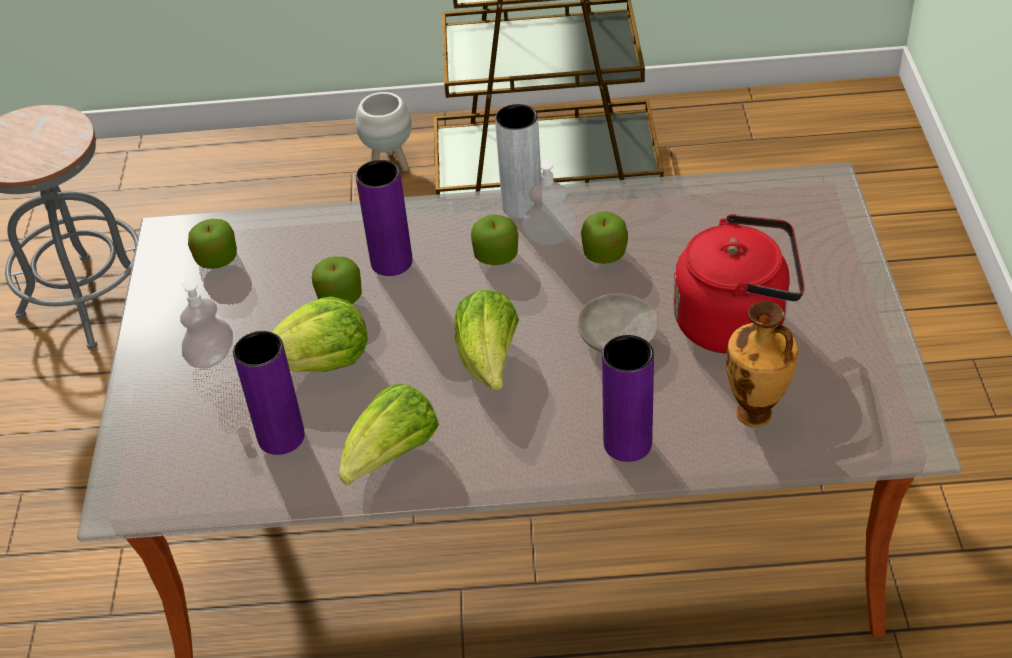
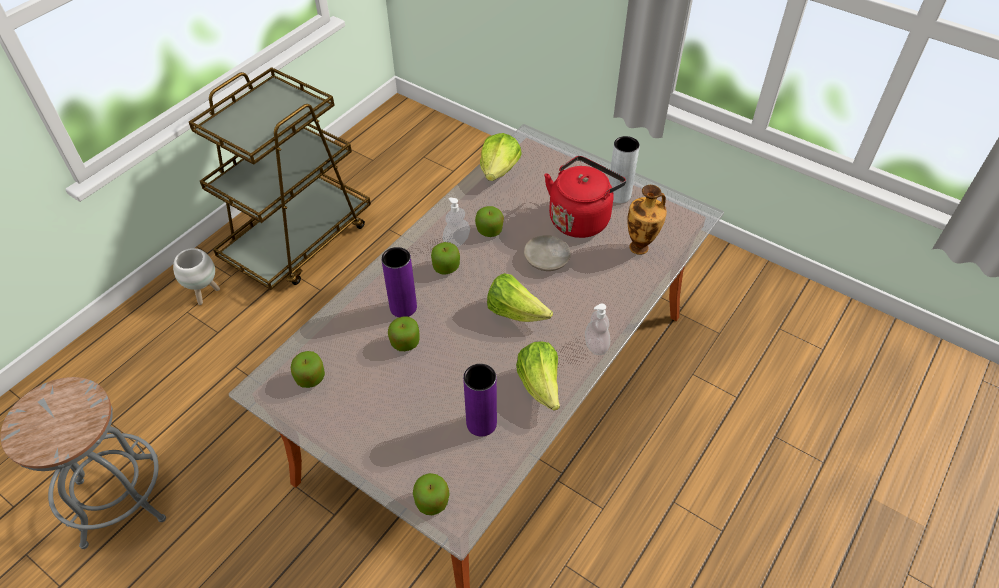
camera: 55 degrees left, 5 degrees up
(133, 463) = (432, 501): none -> apple
(211, 357) = (388, 422): soap dispenser -> soap dispenser (596, 345)
(323, 361) = (445, 376): lettuce -> lettuce (499, 170)
(522, 206) = (422, 236): grey vase -> grey vase (619, 195)
(627, 444) = (616, 297): purple vase -> none

